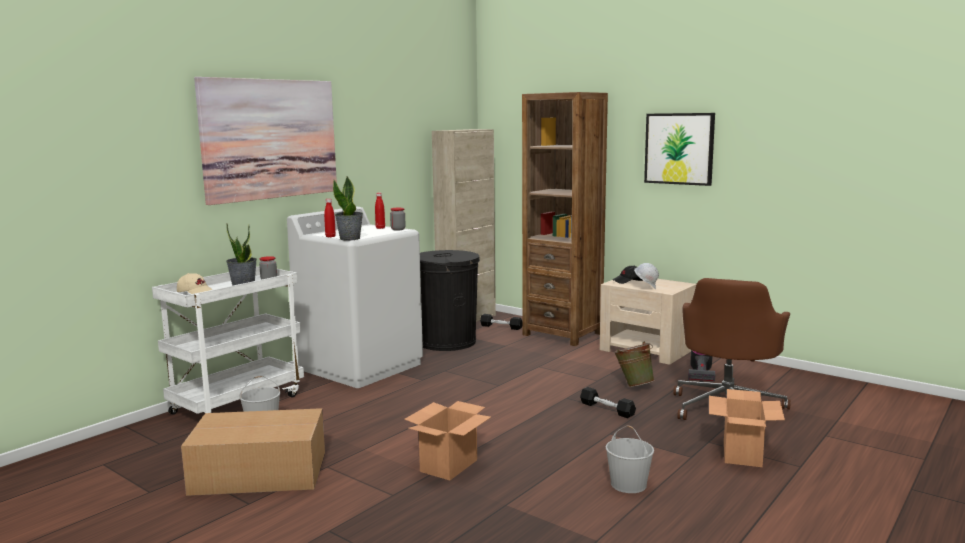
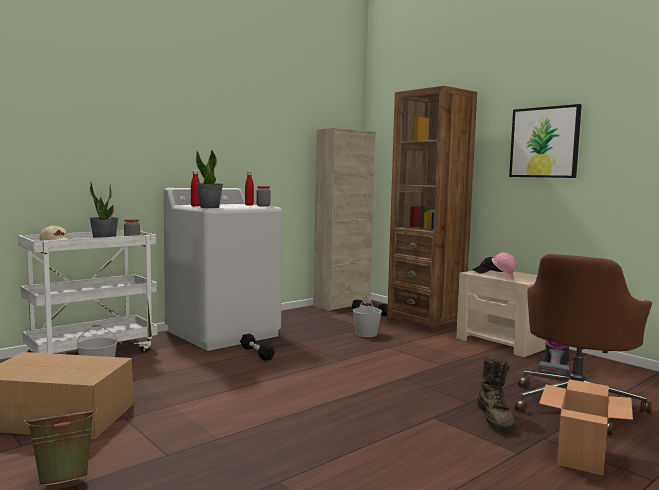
camera: 10 degrees right, 5 degrees down
(270, 139) = (152, 117): picture -> none
(447, 342) = (314, 320): black trash can -> none
(449, 465) = (245, 431): cardboard box -> none
(607, 409) = (440, 393): black dumbbell -> black dumbbell (257, 353)
(629, 484) = (432, 476): white bucket -> white bucket (366, 334)
(633, 385) = (478, 372): green bucket -> green bucket (64, 479)
(645, 288) = (503, 278): white hard hat -> pink hard hat
(663, 428) = (495, 418): none -> brown boot

